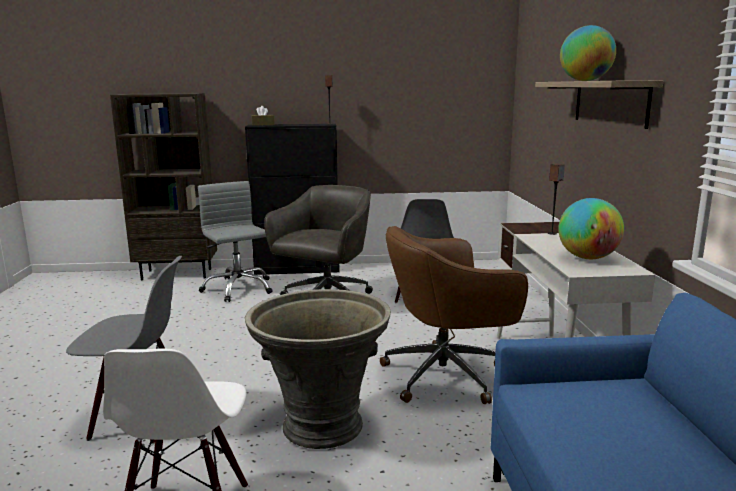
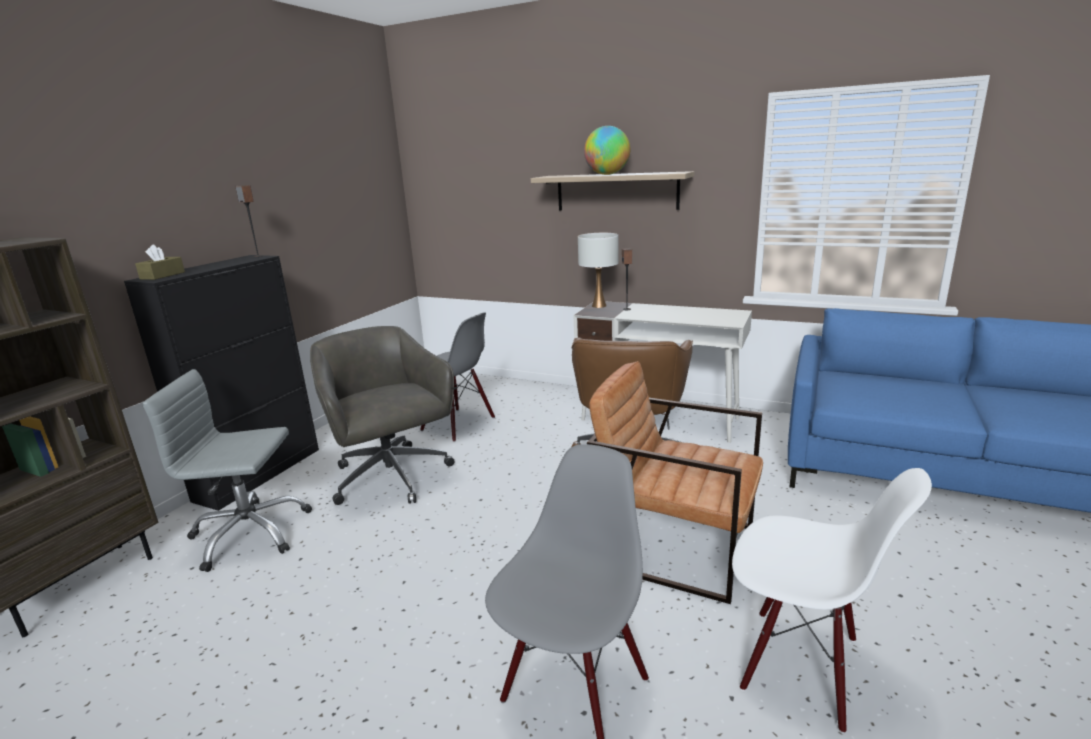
camera: 60 degrees left, 5 degrees up
(322, 425) = (675, 545): grey planter -> brown armchair
(545, 225) = (599, 306): none -> white table lamp
(587, 258) = (702, 314): globe -> none

